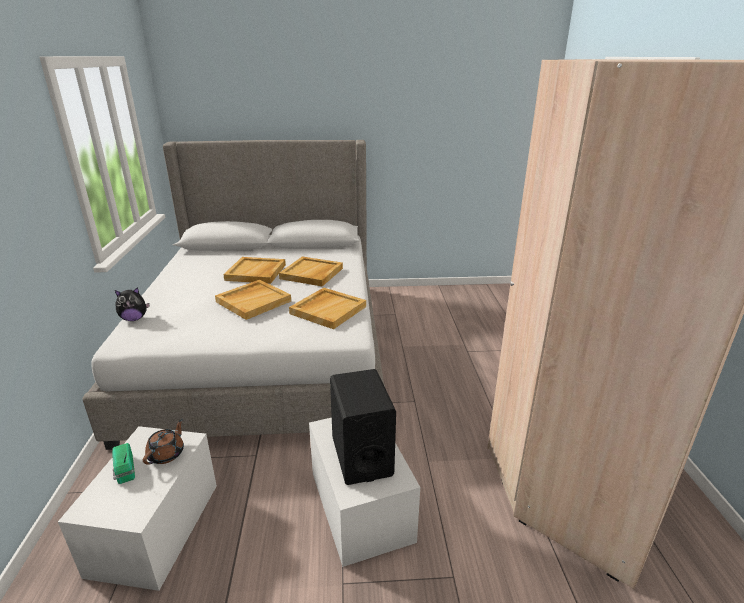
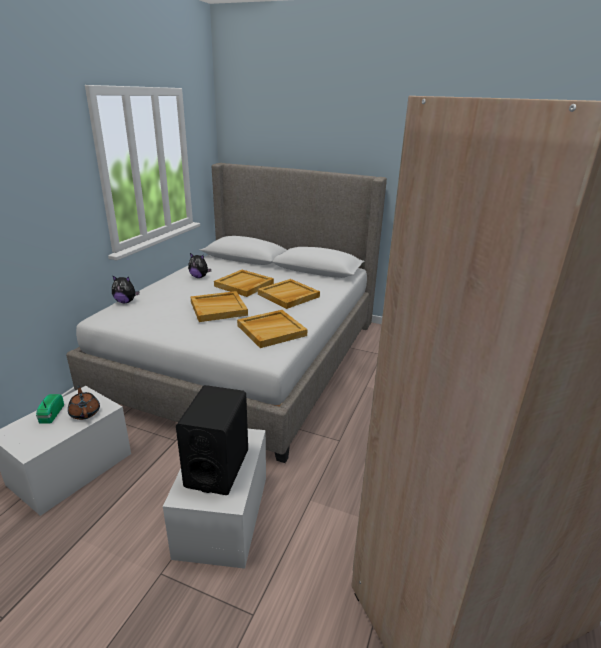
camera: 25 degrees right, 0 degrees up
(167, 454) = (85, 412): brown teapot -> brown teapot turned 75 degrees counterclockwise
(196, 274) = (199, 277): none -> plush toy

